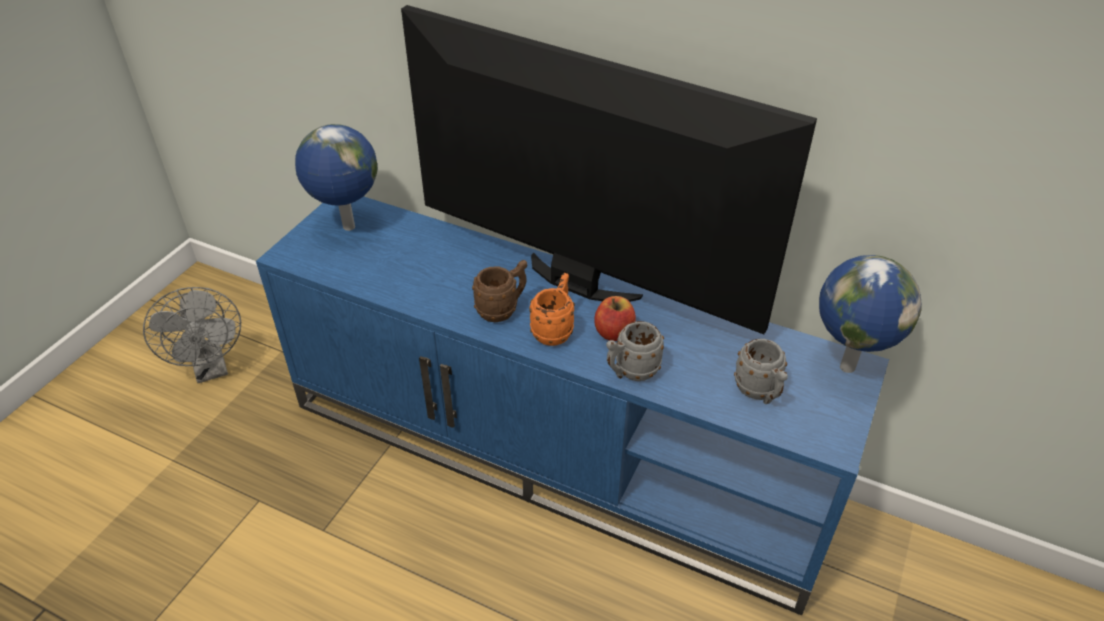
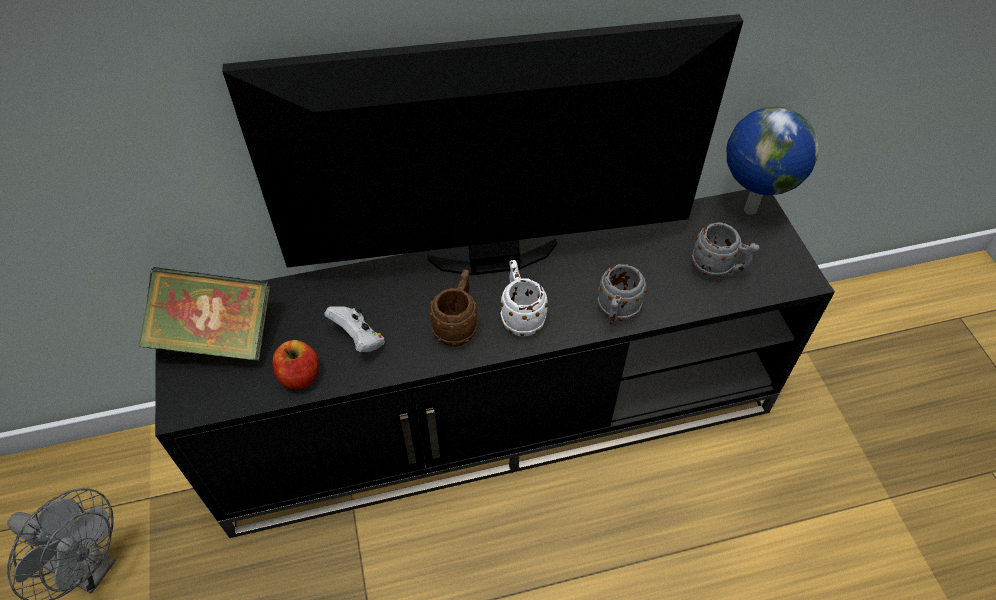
camera: 40 degrees left, 10 degrees up
(348, 227) = (217, 337): globe -> book
(429, 278) = (359, 339): none -> white game controller
(554, 330) = (520, 316): orange mug -> white mug
(557, 452) = (499, 413): blue tv stand -> black tv stand
(614, 332) = (568, 287): apple -> apple (300, 376)

